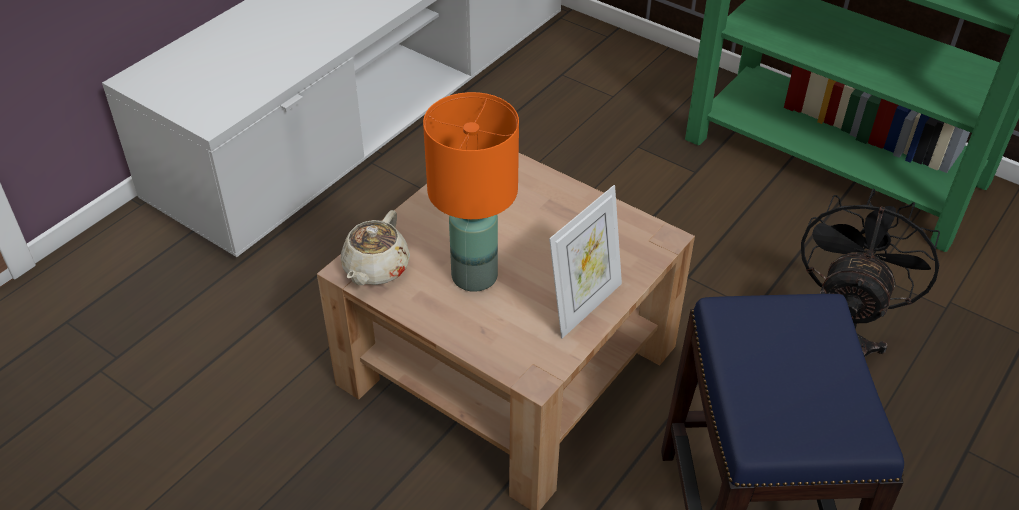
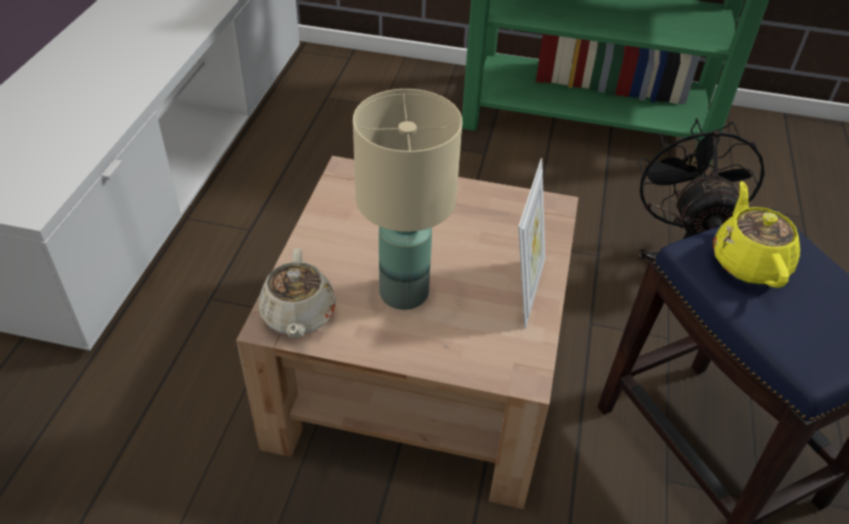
camera: 25 degrees left, 0 degrees up
(475, 277) = (405, 293): orange table lamp -> beige table lamp
(770, 334) = (748, 262): none -> yellow teapot

